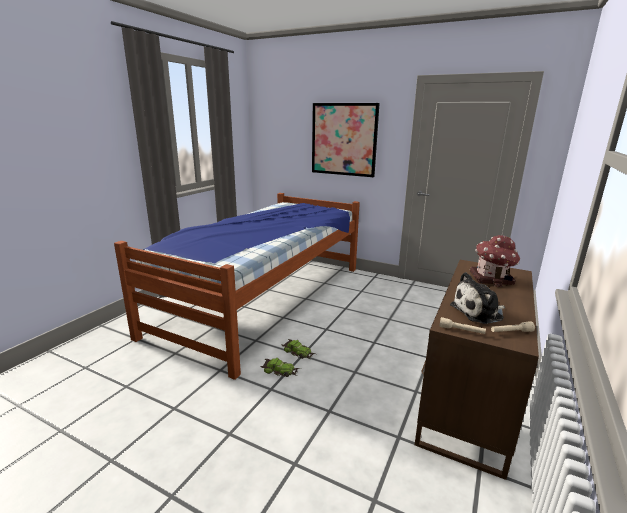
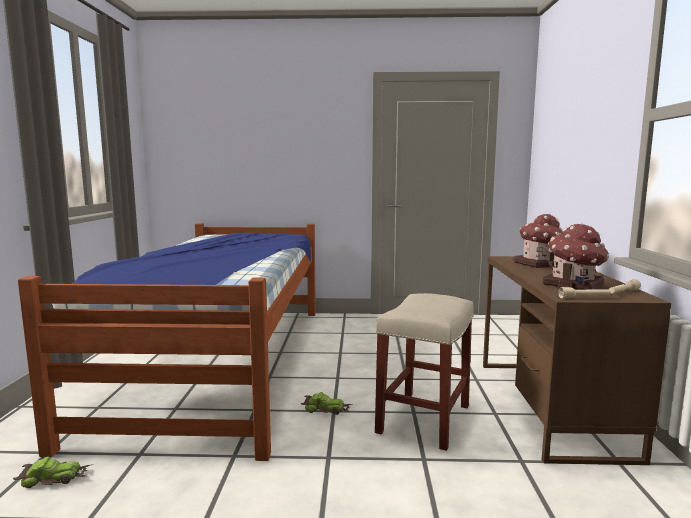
camera: 25 degrees left, 10 degrees down
(280, 371) = (322, 434): toy car -> toy car (54, 478)
(344, 139) = (287, 147): picture -> none
(358, 379) = (424, 418): none -> beige stool
(479, 312) = (574, 285): plush toy -> toy house

